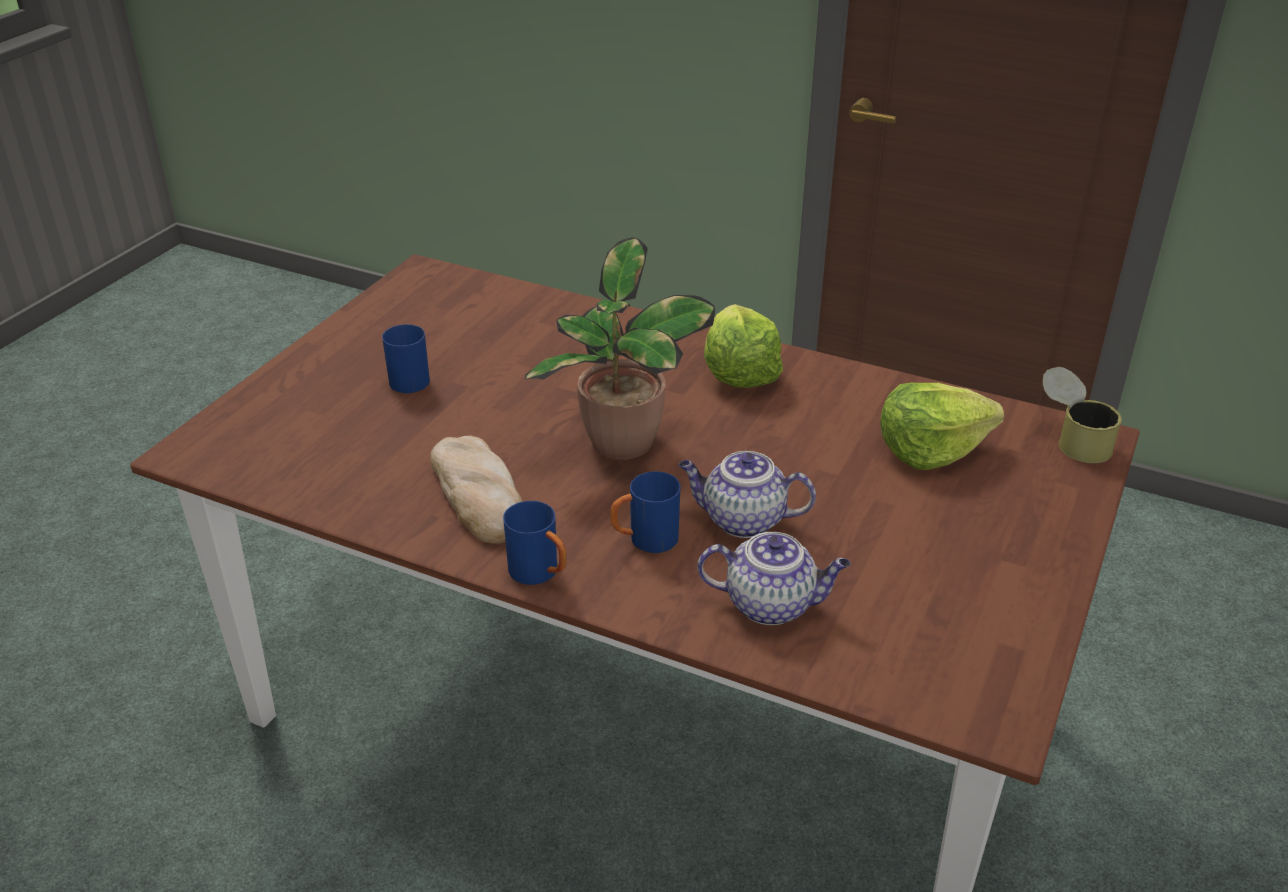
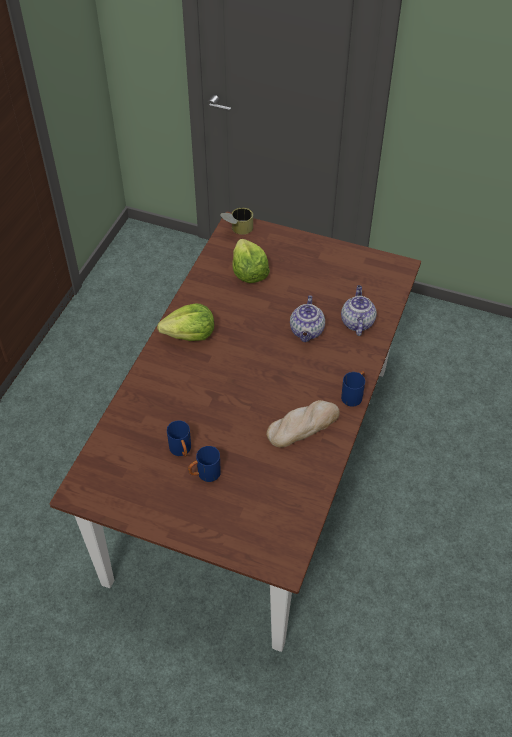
camera: 95 degrees left, 15 degrees up
(622, 445) = (257, 375): potted plant -> none
(644, 540) = (326, 362): blue mug -> blue mug (181, 451)

